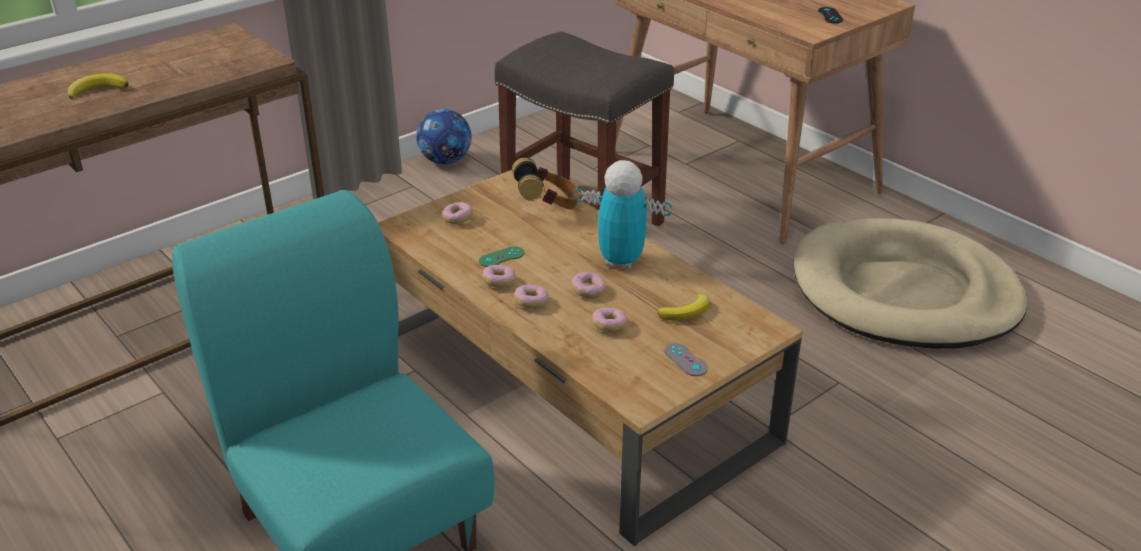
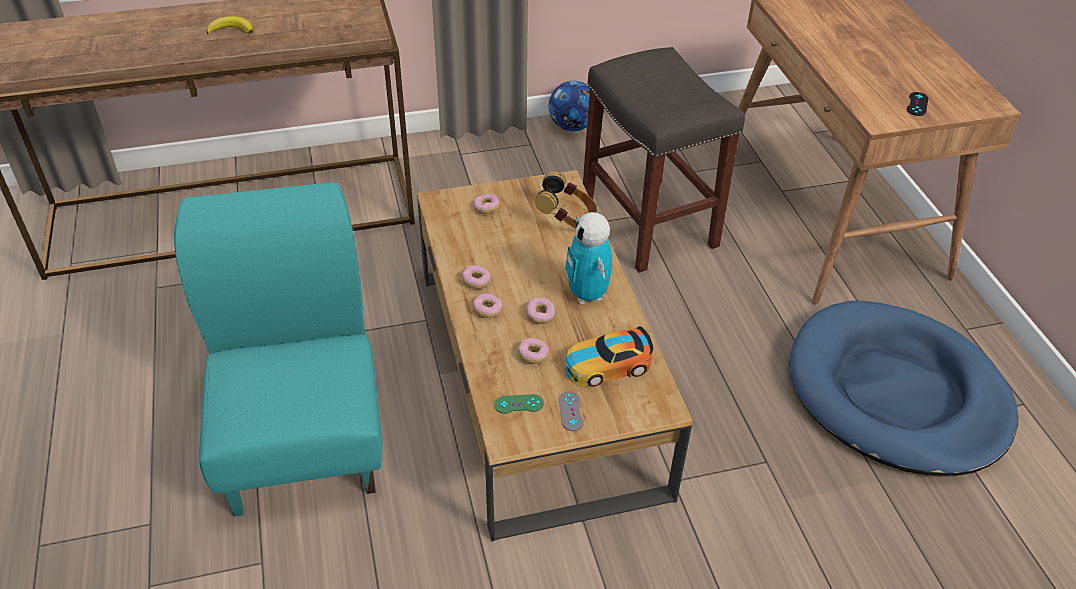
camera: 25 degrees right, 10 degrees up
(501, 257) = (495, 258): green game controller -> green game controller (519, 404)
(620, 261) = (587, 295): toy robot -> toy robot turned 150 degrees counterclockwise
(687, 311) = (607, 365): banana -> toy car
(904, 292) = (896, 394): beige dog bed -> blue dog bed

